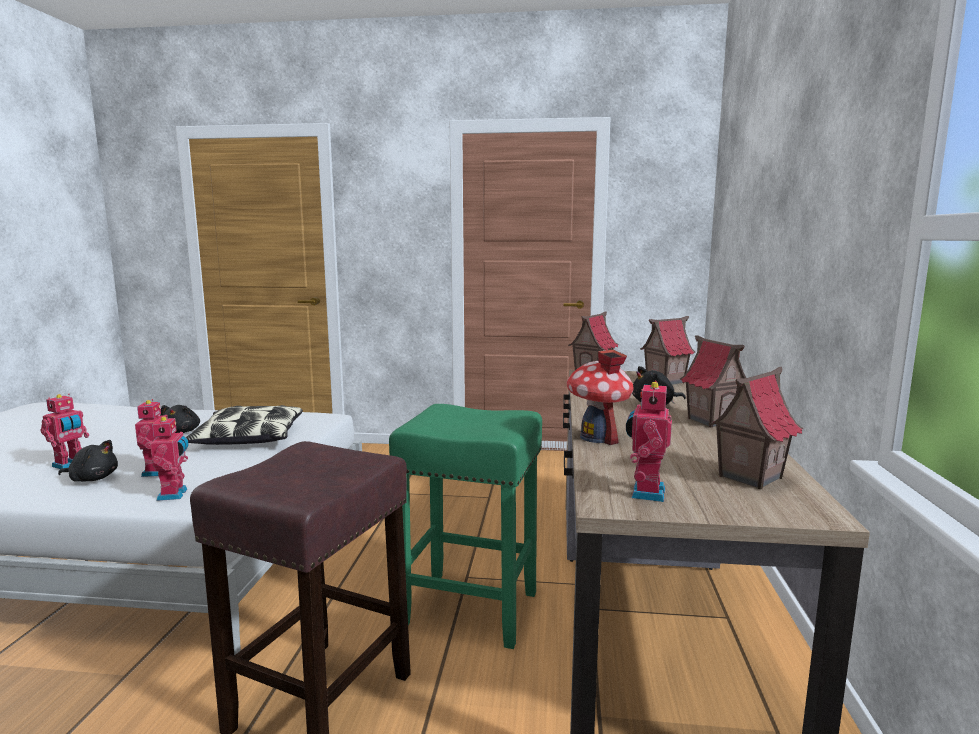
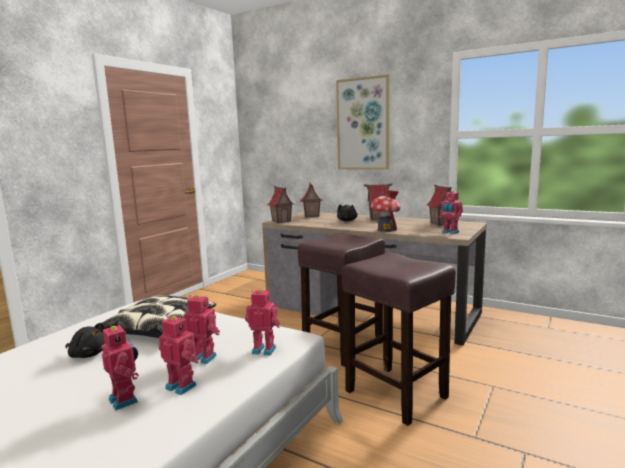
camera: 65 degrees left, 0 degrees up
(92, 479) = (182, 386): black plush toy -> toy robot
(472, 609) = (343, 345): green stool -> brown stool
(803, 197) = (363, 124): none -> picture

